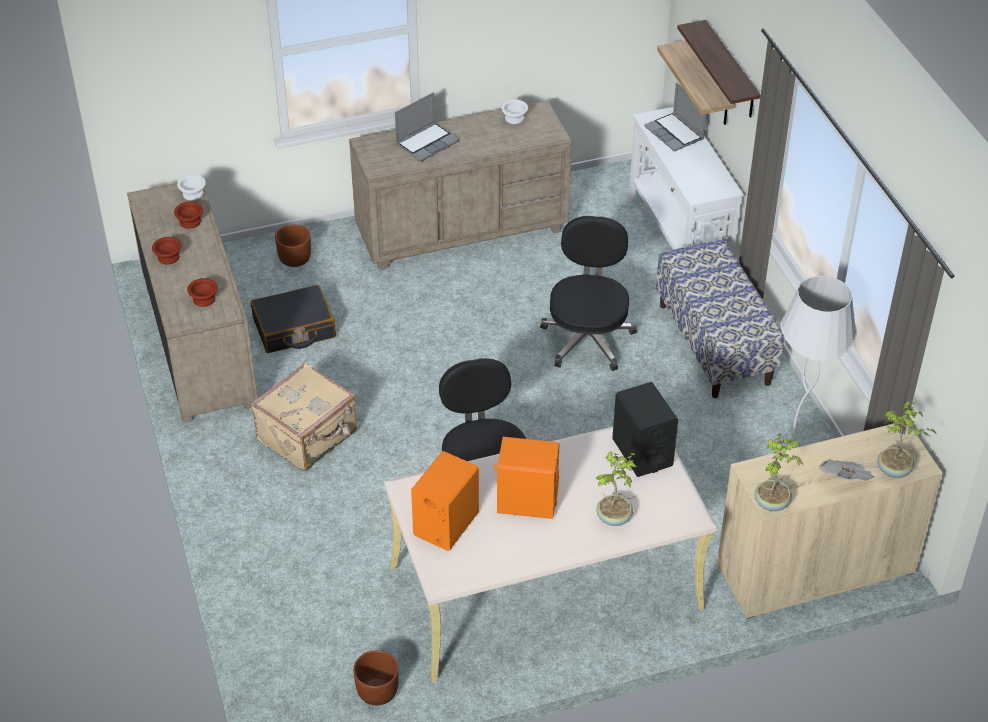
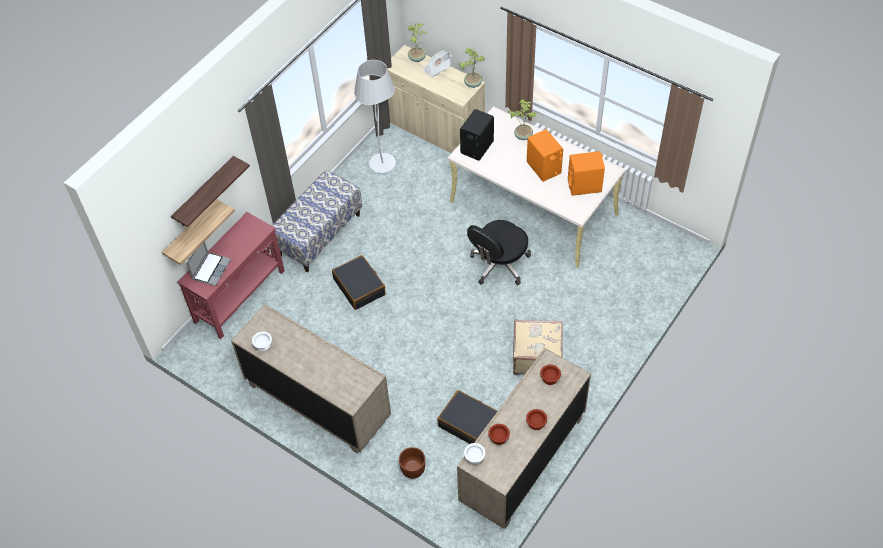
camera: 125 degrees left, 10 degrees up
(378, 691) = (641, 228): brown planter -> none
(427, 142) = (323, 372): laptop -> none
(587, 338) = (359, 287): black office chair -> black suitcase
(678, 237) = (240, 296): white console table -> red console table

